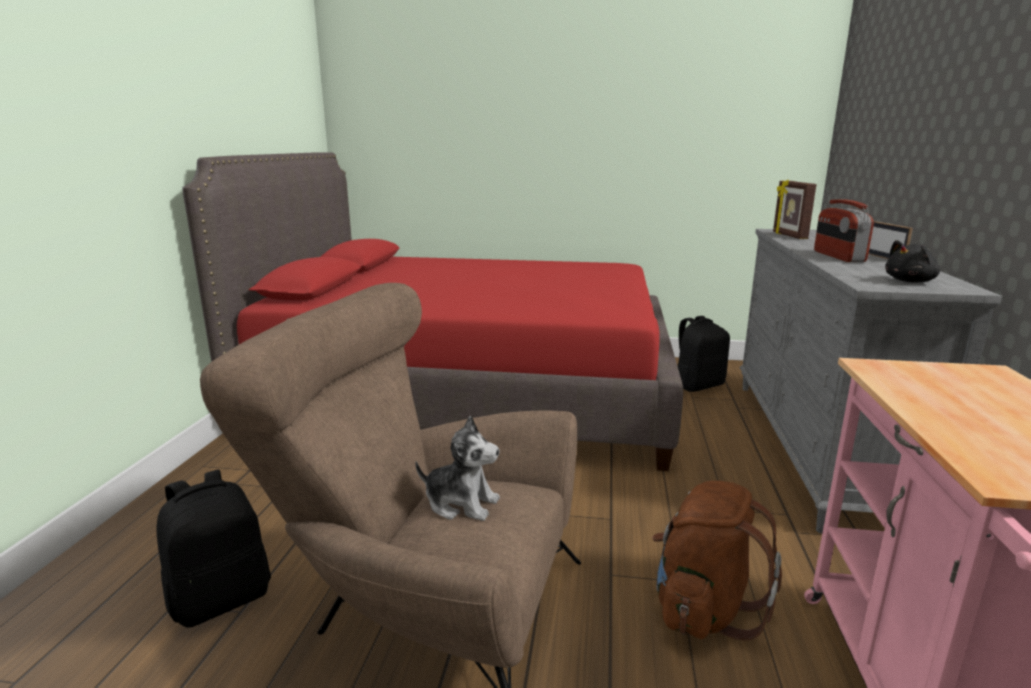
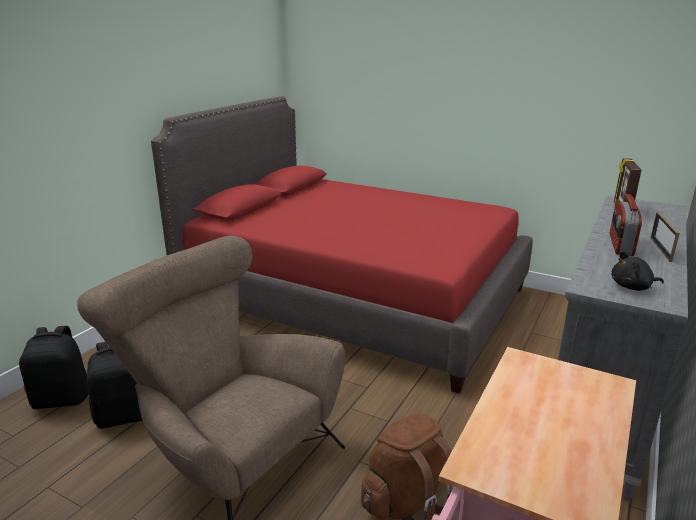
camera: 20 degrees right, 5 degrees up
(461, 503) = (243, 392): plush toy -> none
(697, 385) = (545, 322): black backpack -> black backpack (62, 399)

